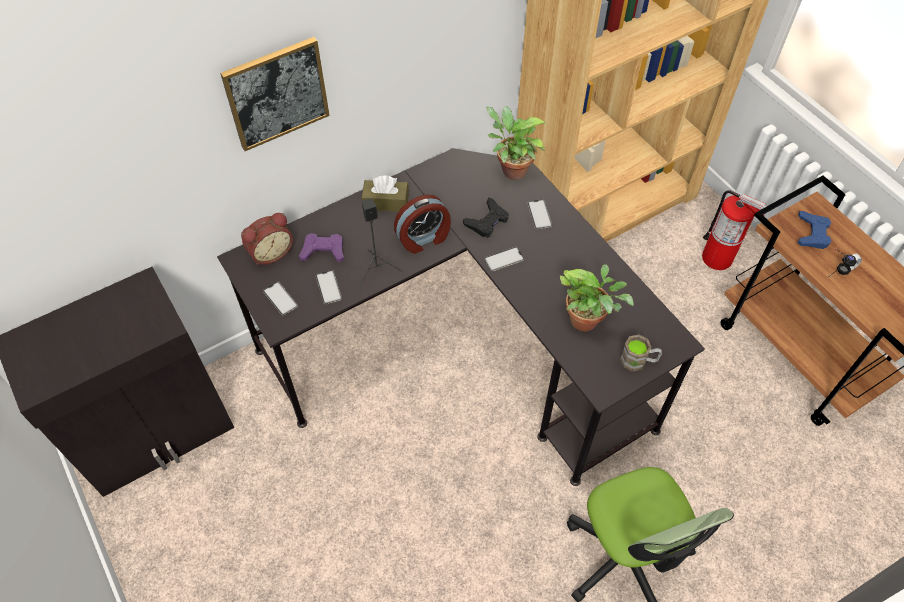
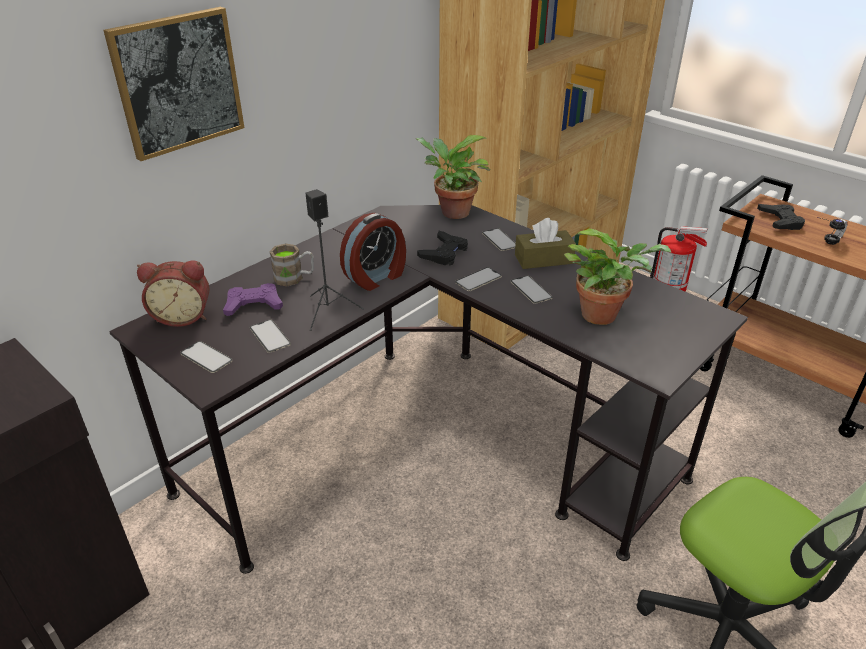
camera: 15 degrees left, 20 degrees down
(270, 252) = (183, 316): alarm clock -> alarm clock turned 45 degrees clockwise
(386, 202) = (319, 254): brown tissue box -> brown tissue box (543, 259)
(542, 280) = (531, 290): none -> phone
(638, 361) = (683, 340): brown mug -> brown mug (294, 278)
(812, 233) = (780, 221): blue game controller -> black game controller

